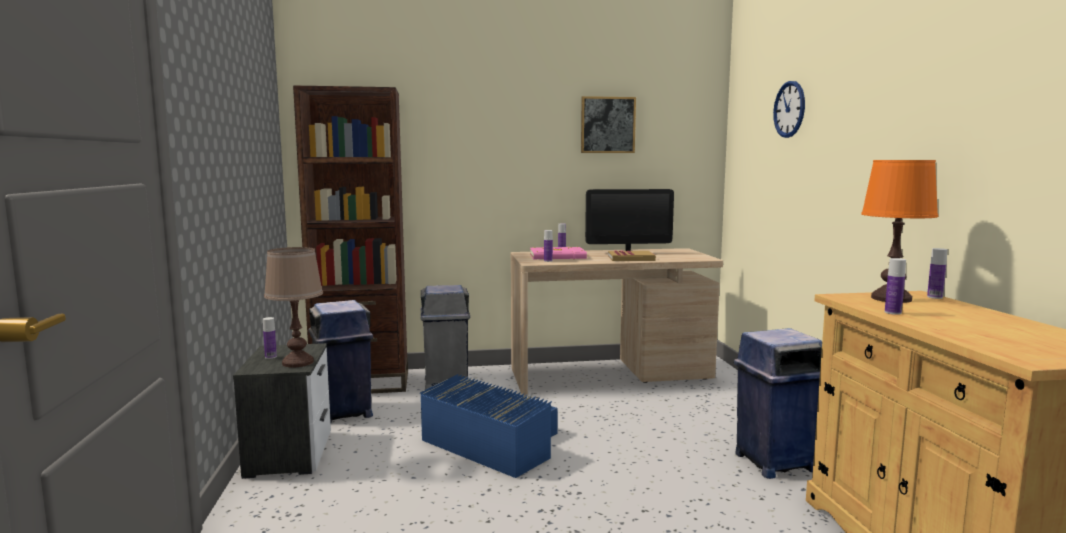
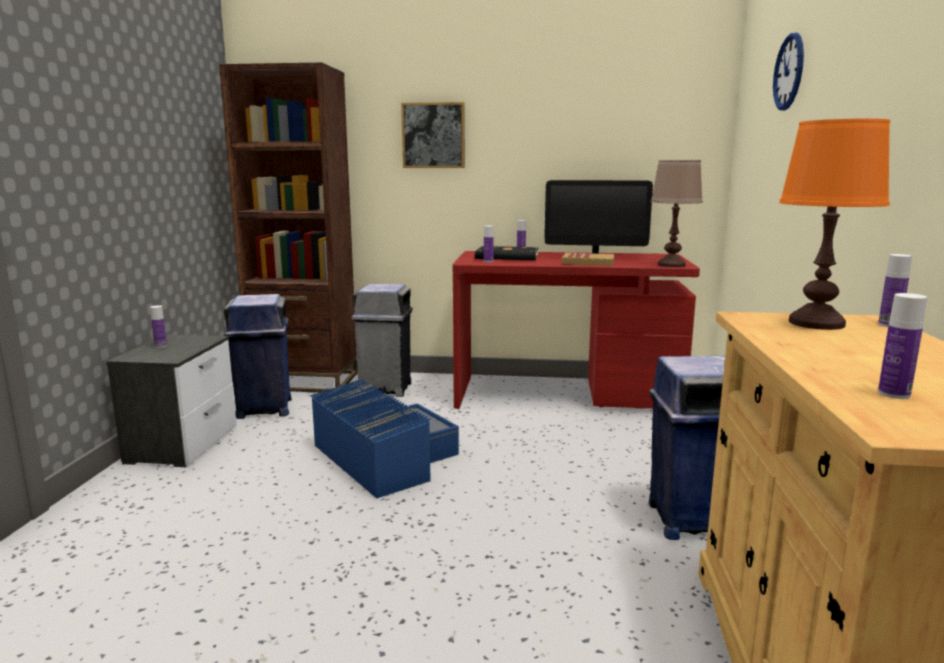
camera: 15 degrees right, 5 degrees up
(298, 362) = (177, 353): brown table lamp -> brown table lamp (671, 265)
(558, 257) = (507, 257): pink book -> black book
(607, 125) = (582, 103): picture -> picture (433, 135)
(610, 375) = (566, 395): beige desk -> red desk
(893, 312) = (785, 341): bottle -> bottle (894, 394)

